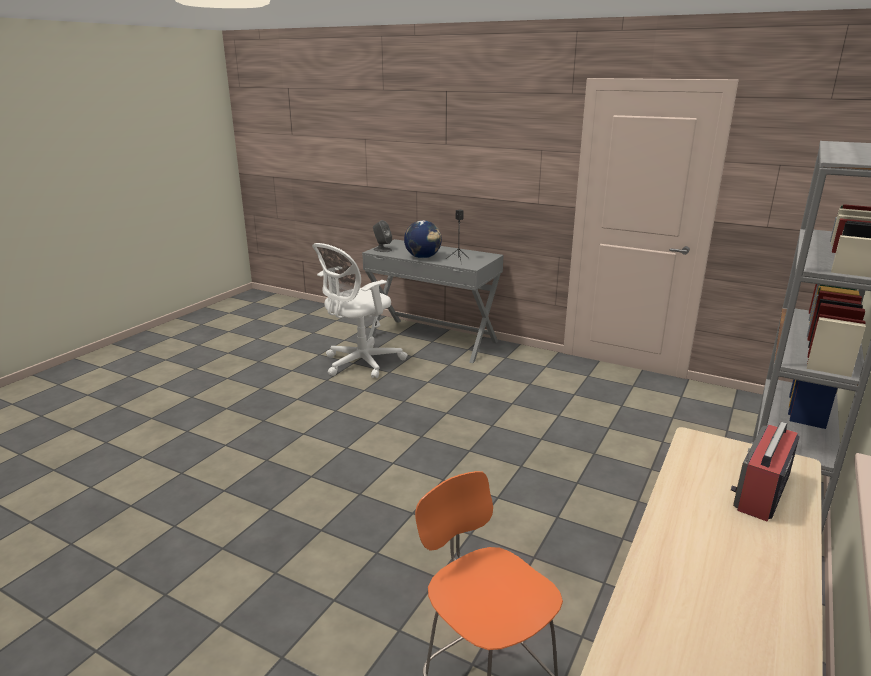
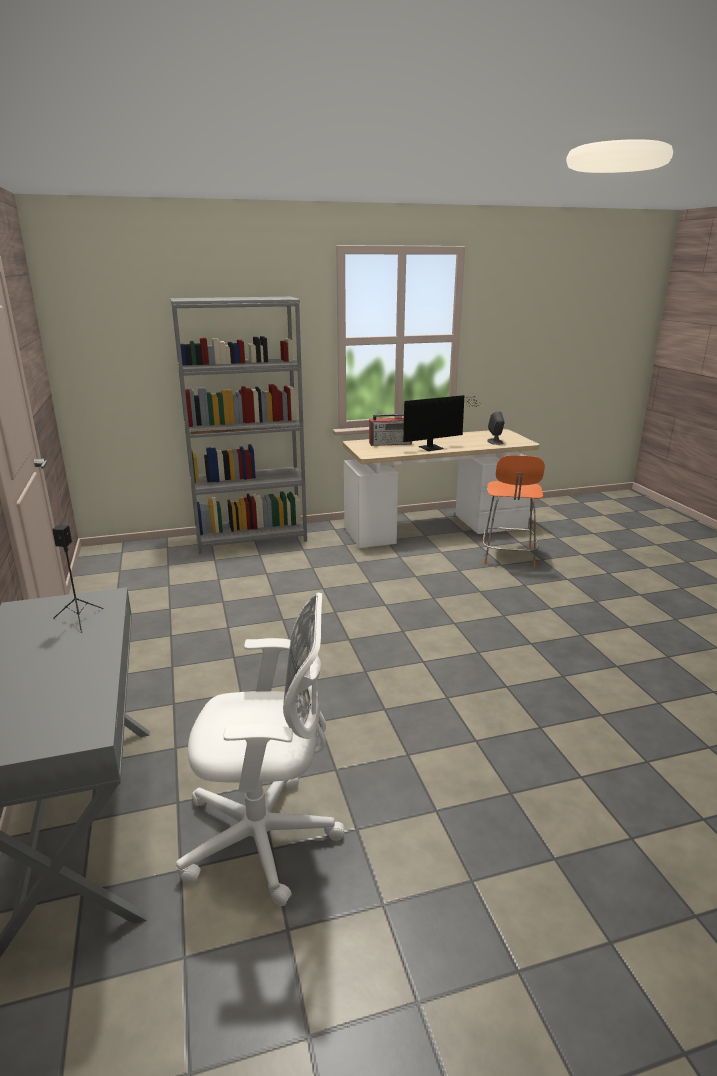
camera: 135 degrees left, 0 degrees up
(382, 249) = (65, 730): grey speaker -> grey speaker (495, 442)
(423, 257) = (91, 655): globe -> none
(686, 519) = (434, 447): none -> monitor

